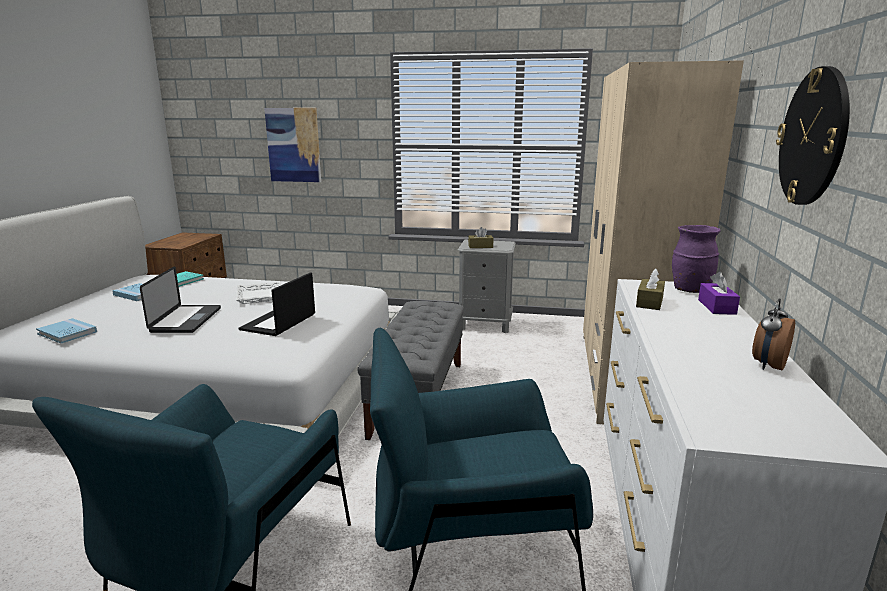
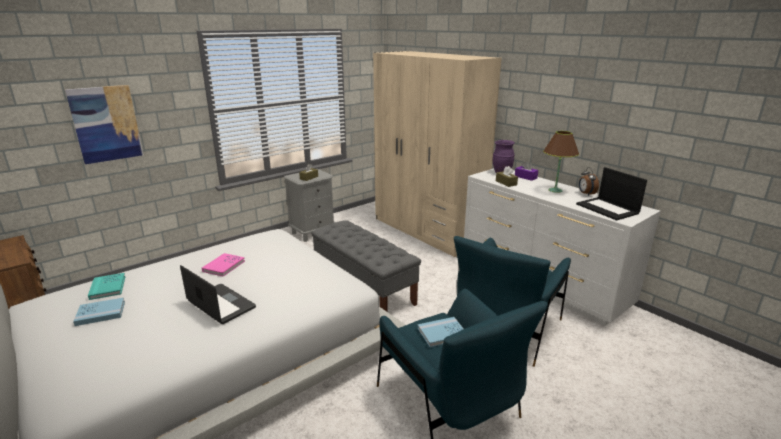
camera: 50 degrees left, 5 degrees up
(67, 333) = (144, 364): blue book -> blue book (442, 333)
(260, 296) = (224, 266): white tray -> pink book
(278, 322) = (292, 274): laptop -> laptop (608, 209)
(713, 338) = (555, 190): none -> brown table lamp
(813, 137) = (572, 100): wall clock -> none

